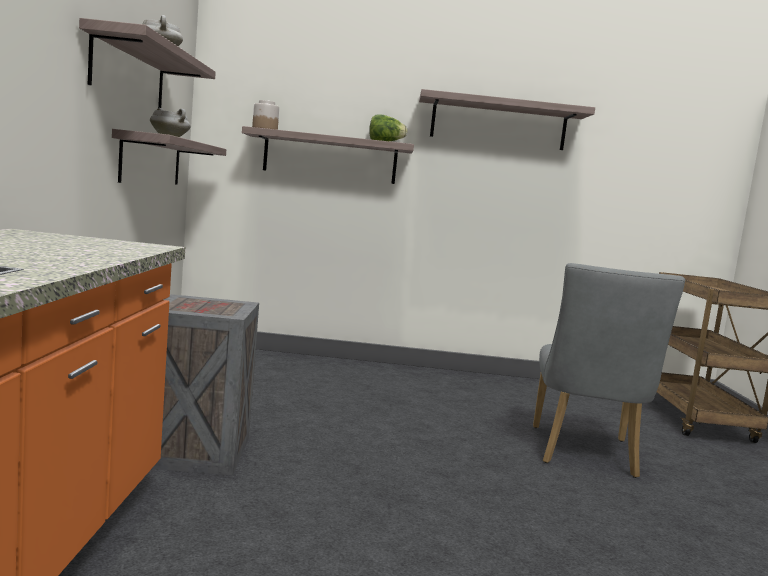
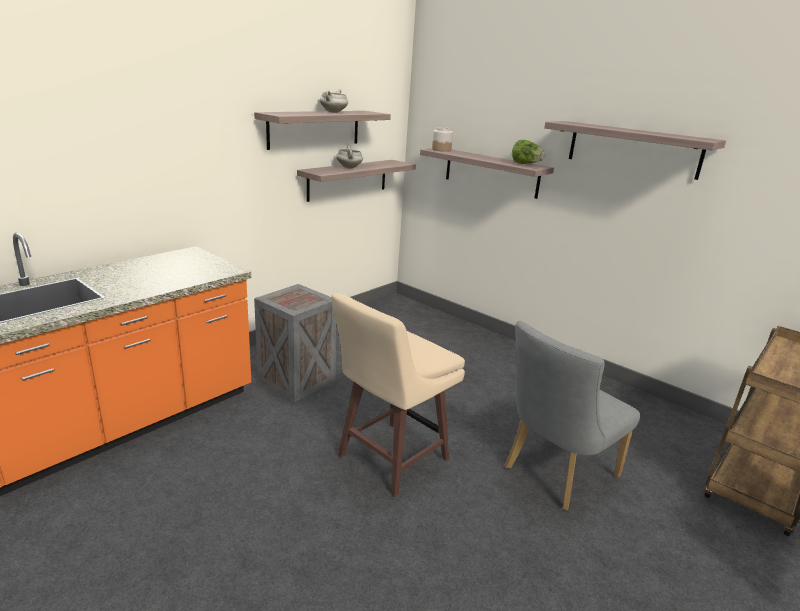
camera: 40 degrees right, 15 degrees up
(440, 492) = (390, 458): none -> beige stool

